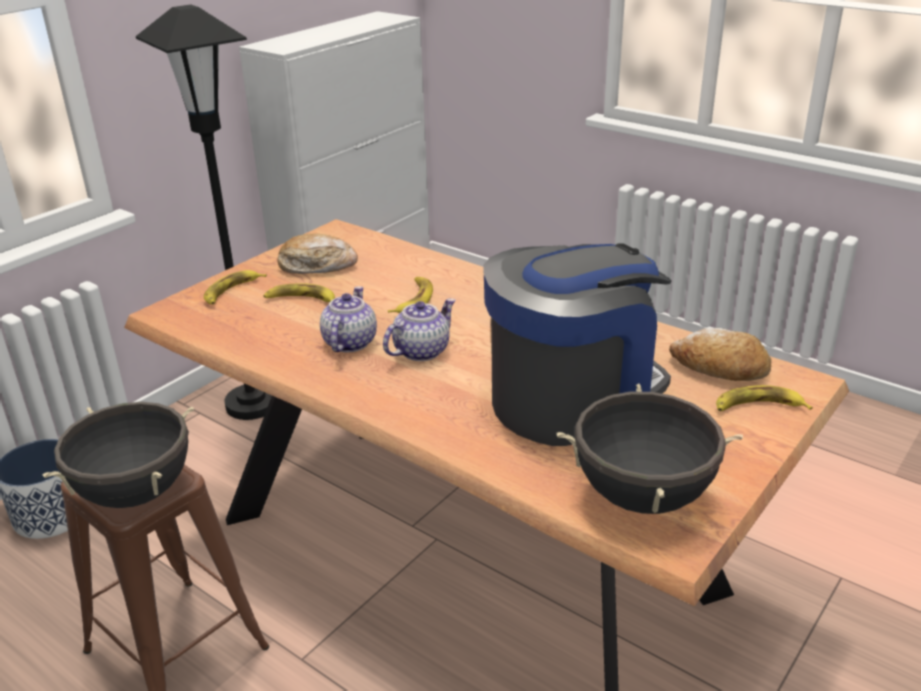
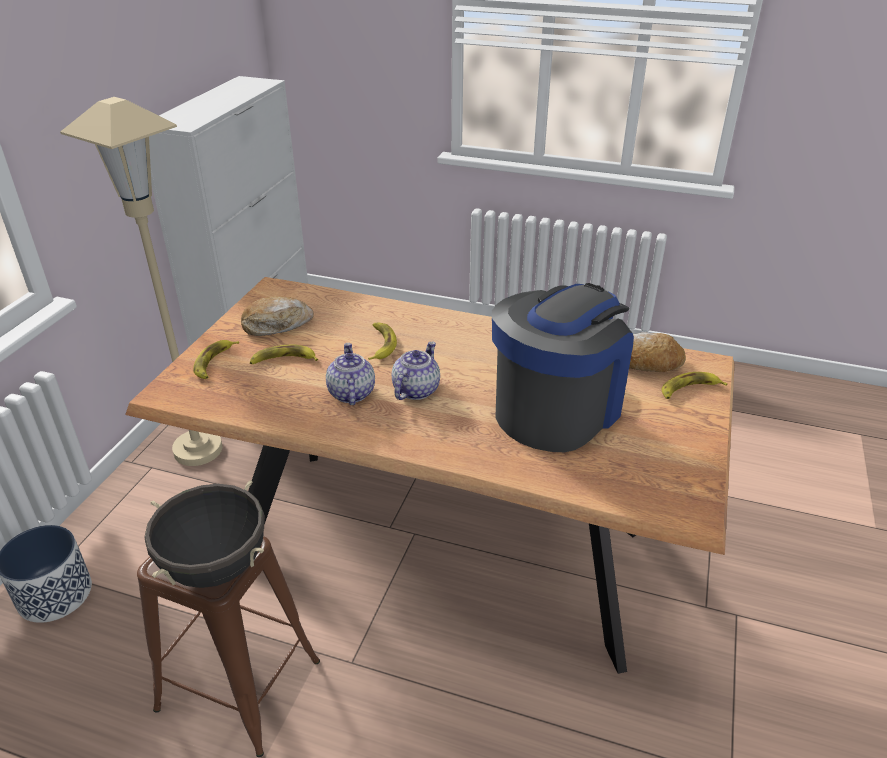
camera: 20 degrees left, 5 degrees up
(252, 404) = (198, 449): black floor lamp -> beige floor lamp
(642, 496) = (652, 479): black cooking pot -> none

